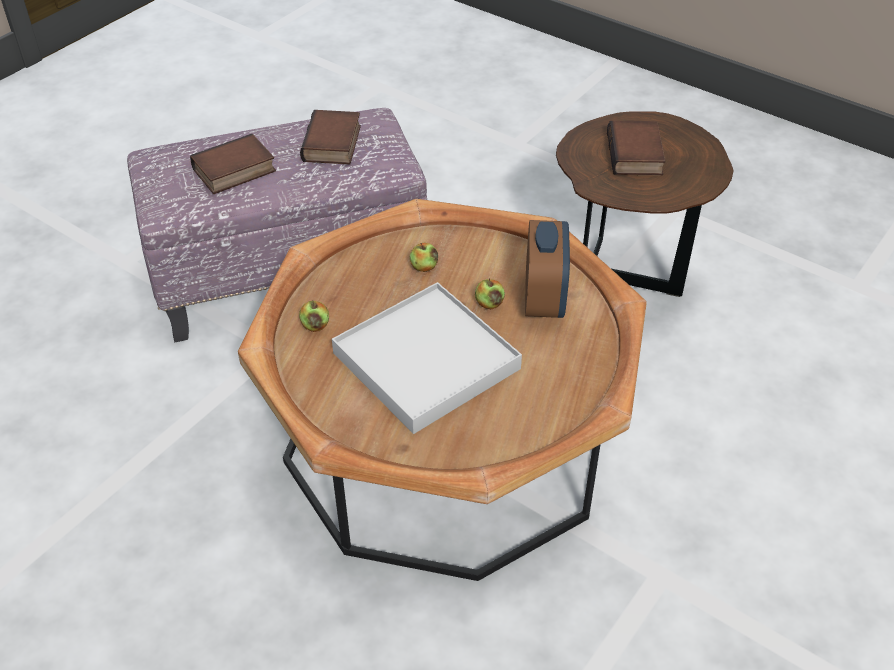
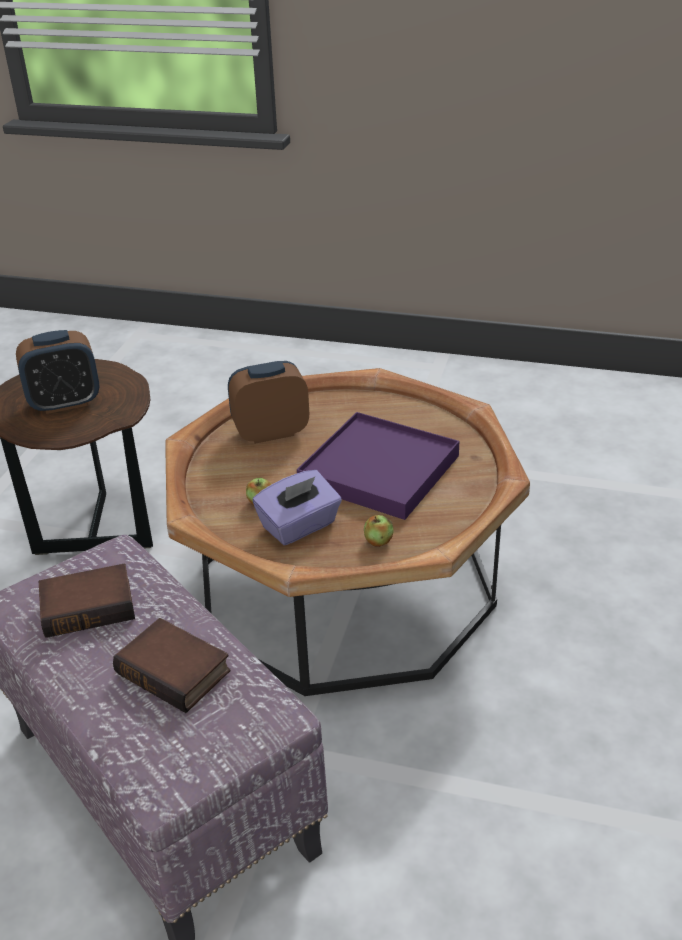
camera: 110 degrees left, 10 degrees down
(372, 282) = (299, 526): none -> purple tissue box
(427, 361) = (379, 470): white tray -> purple tray
(489, 303) = (291, 457): apple -> none
(636, 155) = (65, 403): book -> alarm clock

